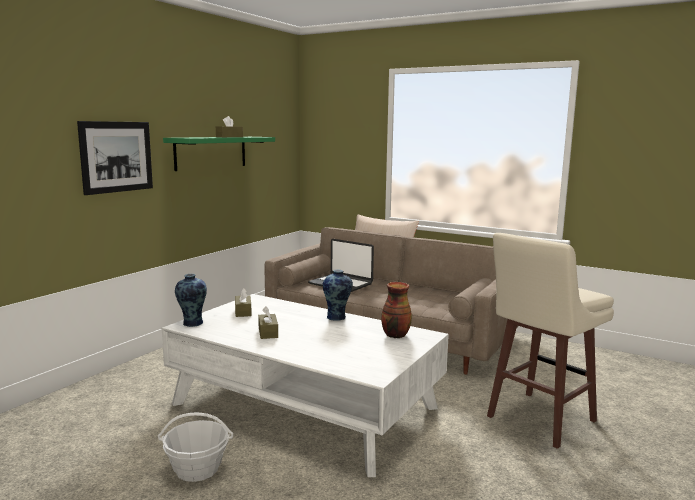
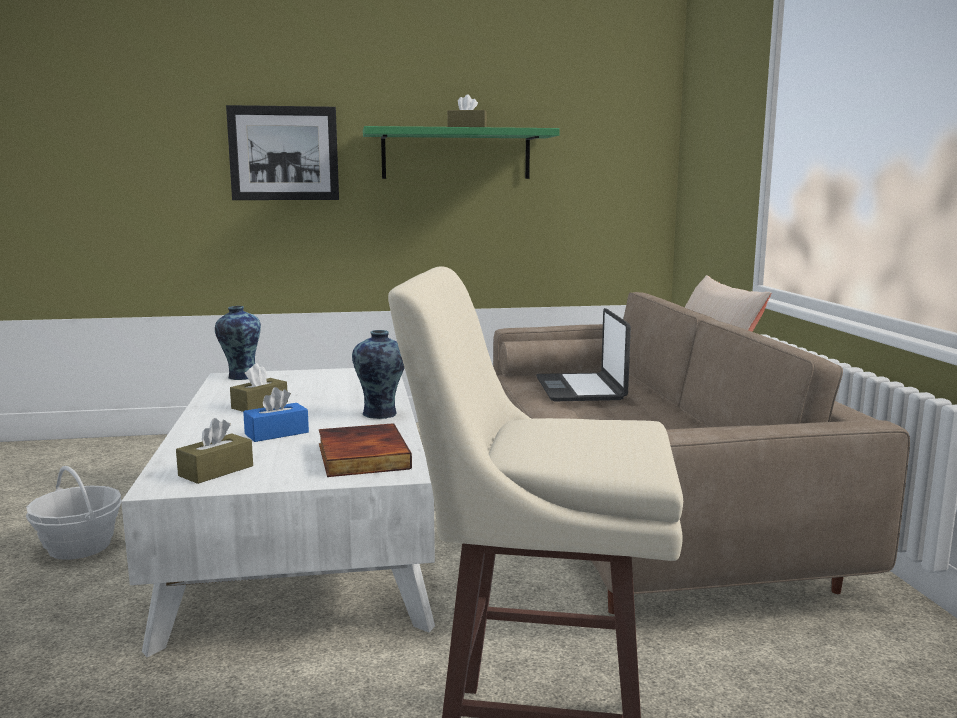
camera: 50 degrees right, 0 degrees up
(243, 312) = (319, 380): brown tissue box -> brown tissue box (216, 471)
(329, 340) = (276, 433): none -> blue tissue box
(395, 335) = (360, 456): vase -> book

